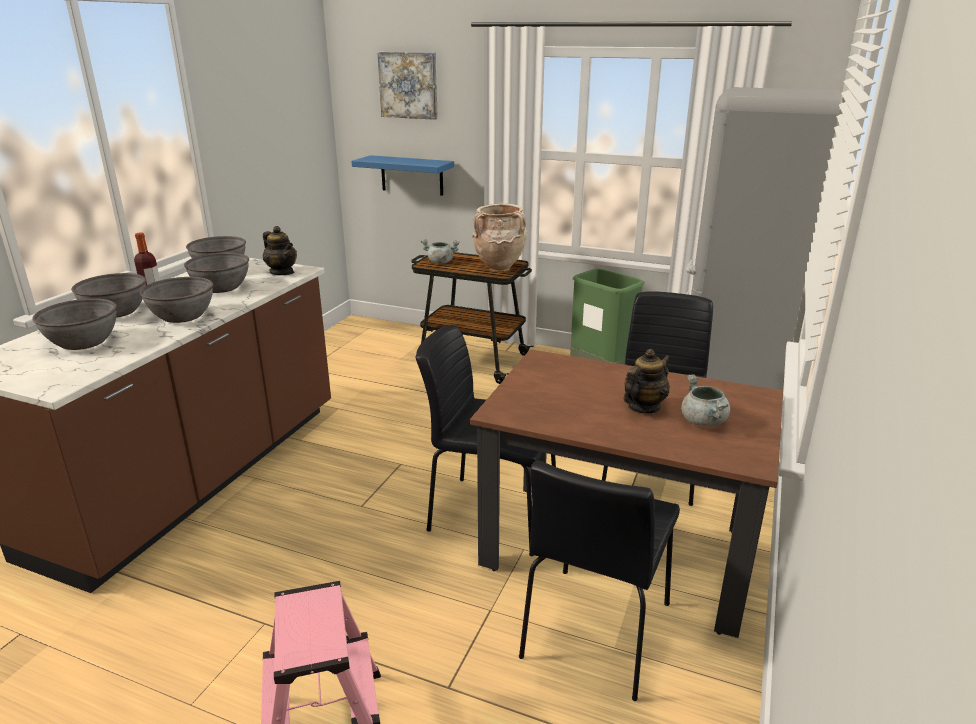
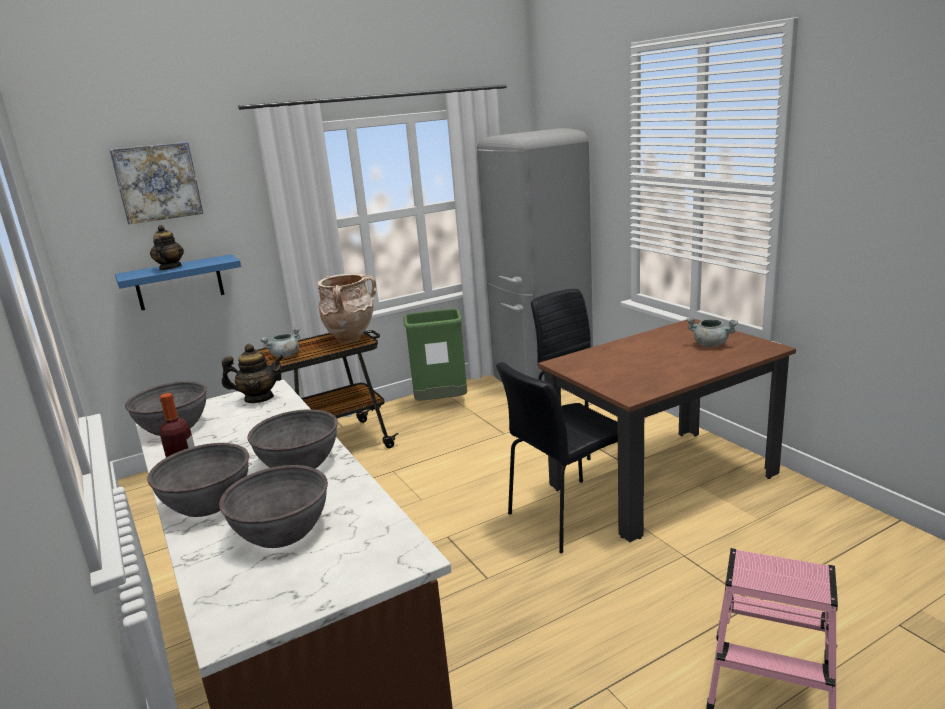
camera: 50 degrees left, 5 degrees down
(221, 287) = (245, 433): grey bowl -> none
(595, 634) = (740, 521): black chair -> none
(643, 407) = (674, 353): teapot -> teapot (170, 268)

